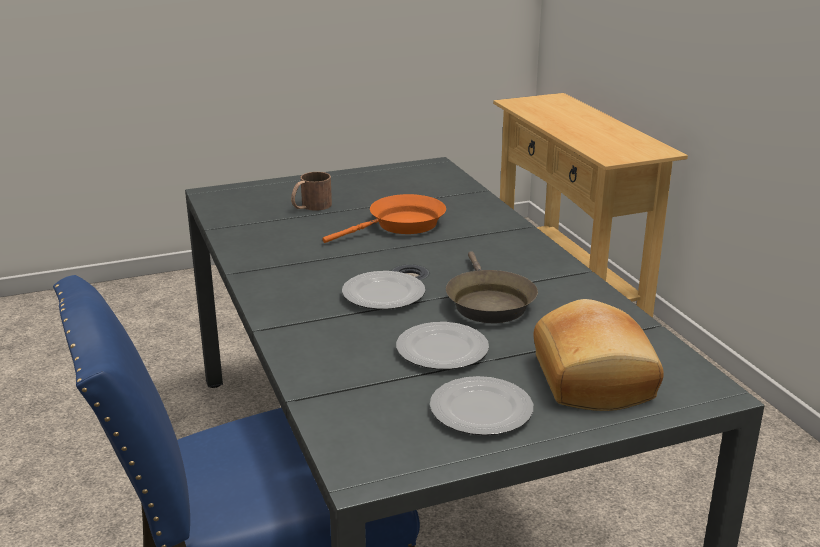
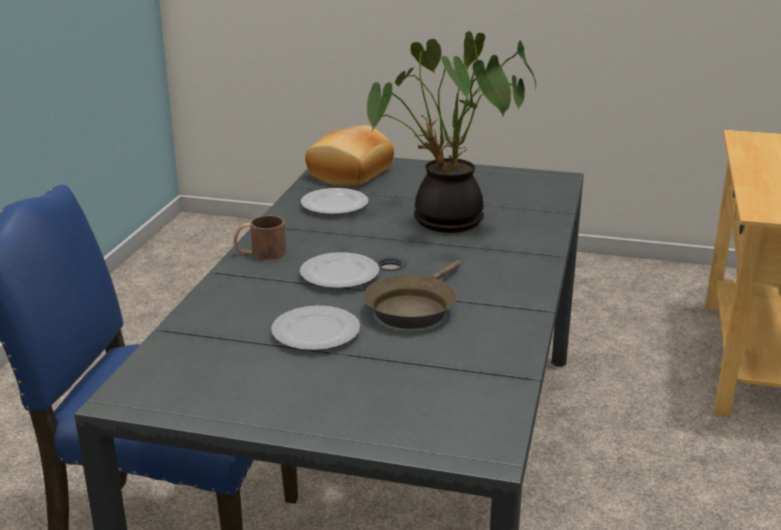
camera: 35 degrees right, 0 degrees up
(310, 207) = (395, 188): brown mug -> brown mug (260, 253)
(401, 225) = (445, 223): orange frying pan -> potted plant
(480, 411) = (270, 388): plate -> plate (334, 205)
(596, 379) = (401, 401): bread -> bread (352, 173)

